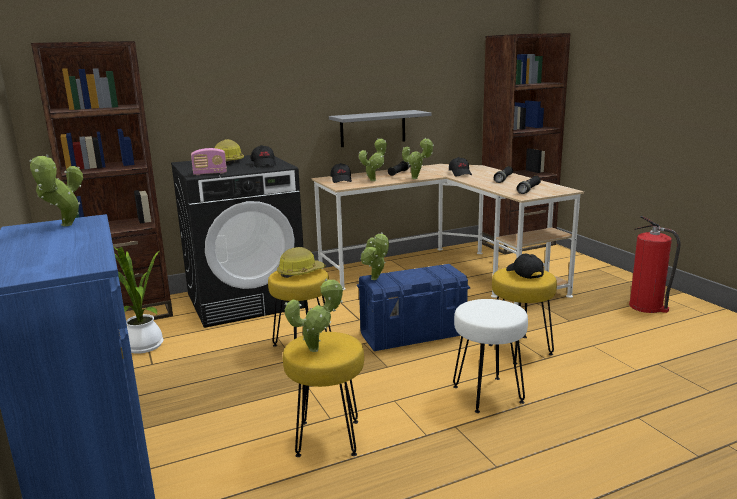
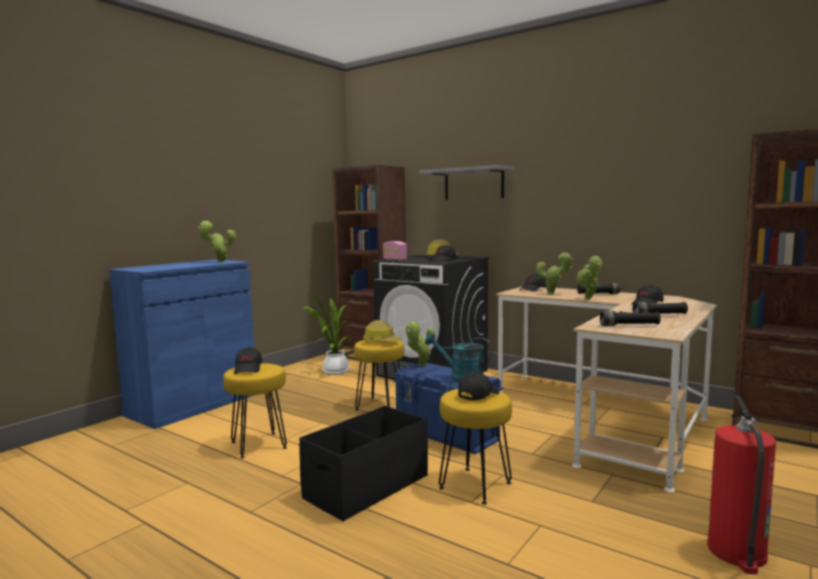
camera: 60 degrees right, 10 degrees down
(317, 349) = (248, 369): potted plant -> black cap
(373, 128) = (594, 245): grey shelf -> grey shelf (473, 184)
(432, 273) = (461, 377): none -> turquoise watering can
(488, 394) = (366, 487): white stool -> black storage box

